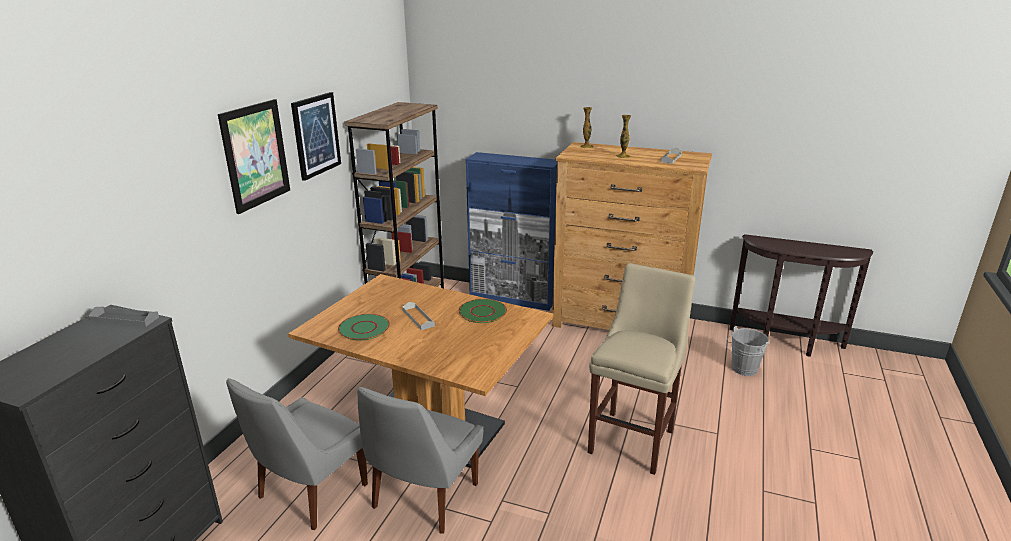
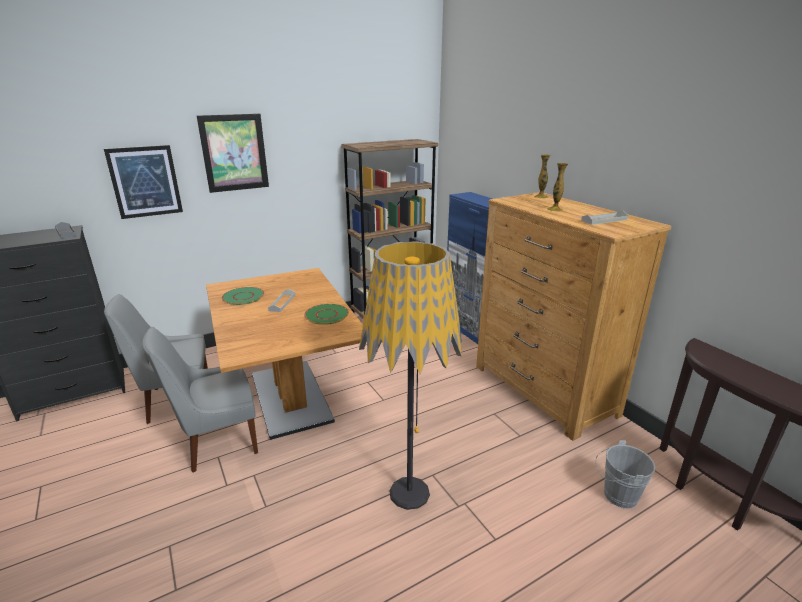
camera: 40 degrees right, 0 degrees up
(316, 135) = (306, 149): picture -> picture (145, 181)
(633, 439) = (410, 493): beige stool -> floor lamp

